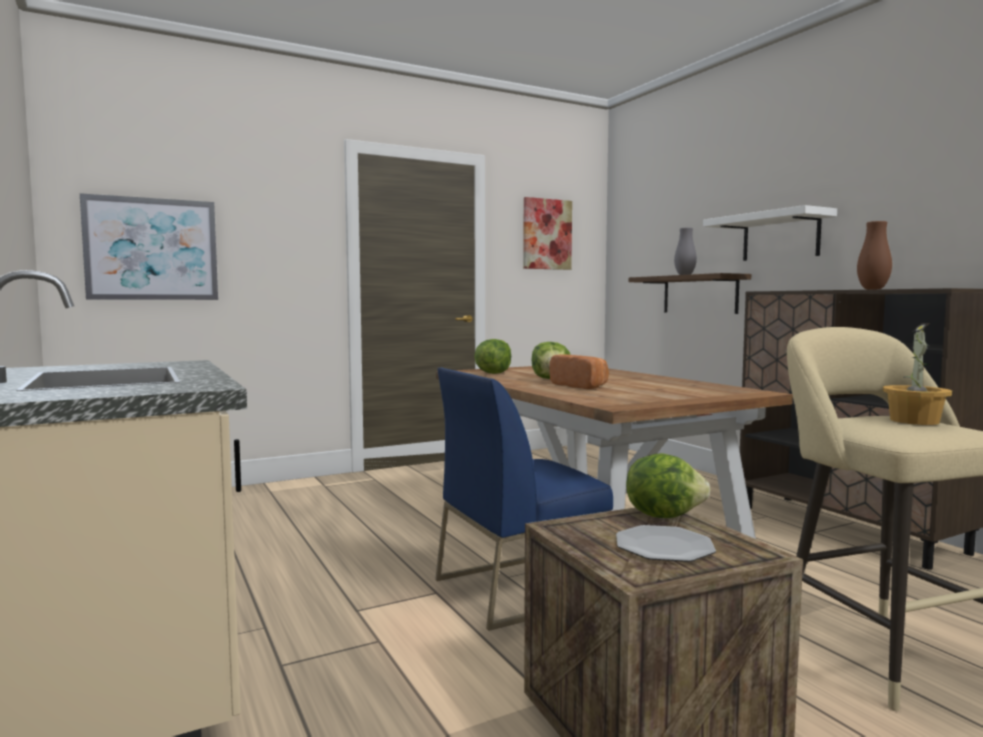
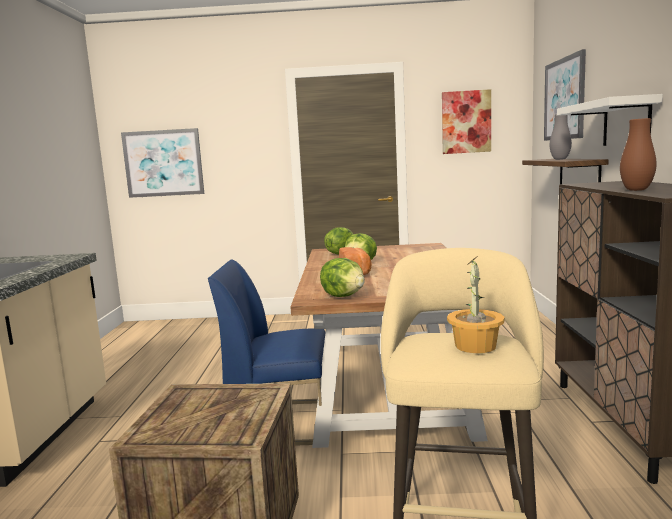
camera: 30 degrees right, 5 degrees up
(663, 515) = (259, 394): lettuce -> lettuce (344, 296)
(664, 547) = (201, 419): plate -> none
(670, 216) = (564, 99): none -> picture

